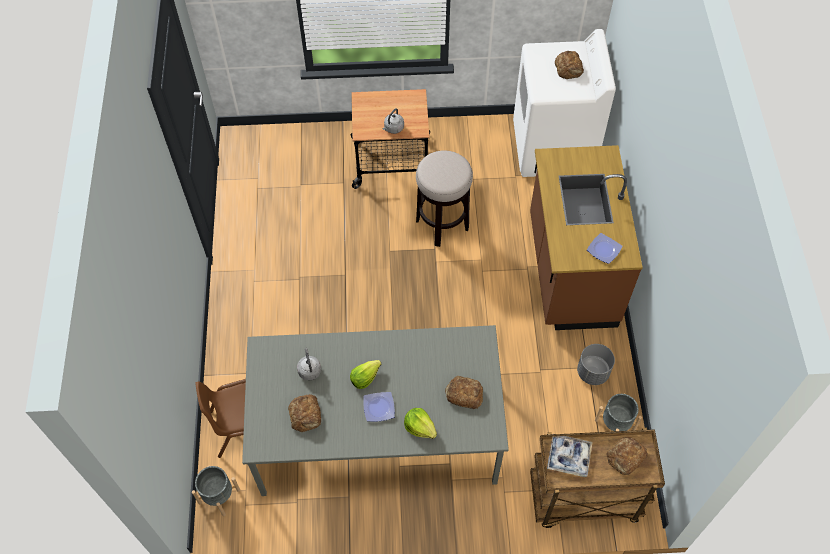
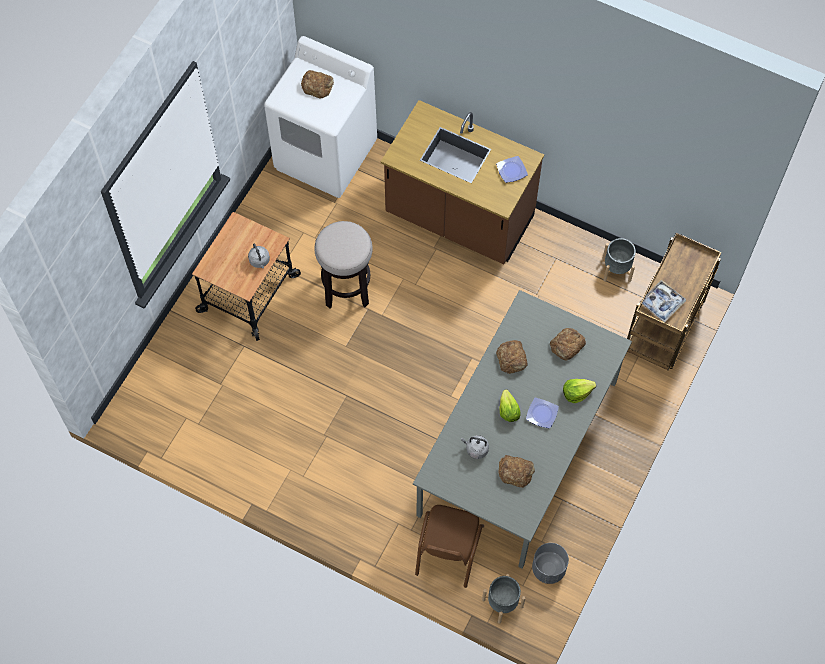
camera: 60 degrees left, 5 degrees up
(593, 372) = (562, 257): grey planter -> grey planter (549, 568)
(626, 457) = (684, 265): bread -> bread (512, 358)

